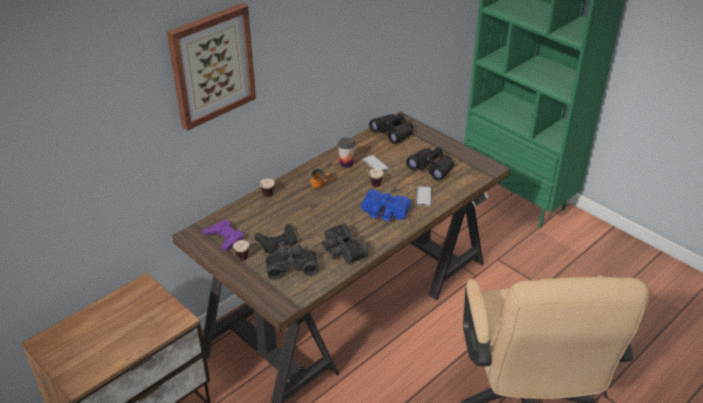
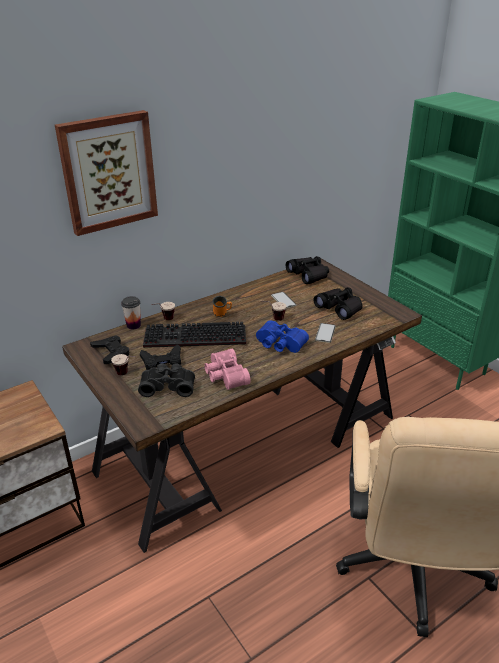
camera: 10 degrees right, 5 degrees down
(224, 238) = (111, 353): purple game controller -> black game controller
(299, 214) = (193, 338): none -> keyboard
(341, 250) = (225, 376): black binoculars -> pink binoculars
(346, 164) = (254, 298): cup -> cup (133, 325)

